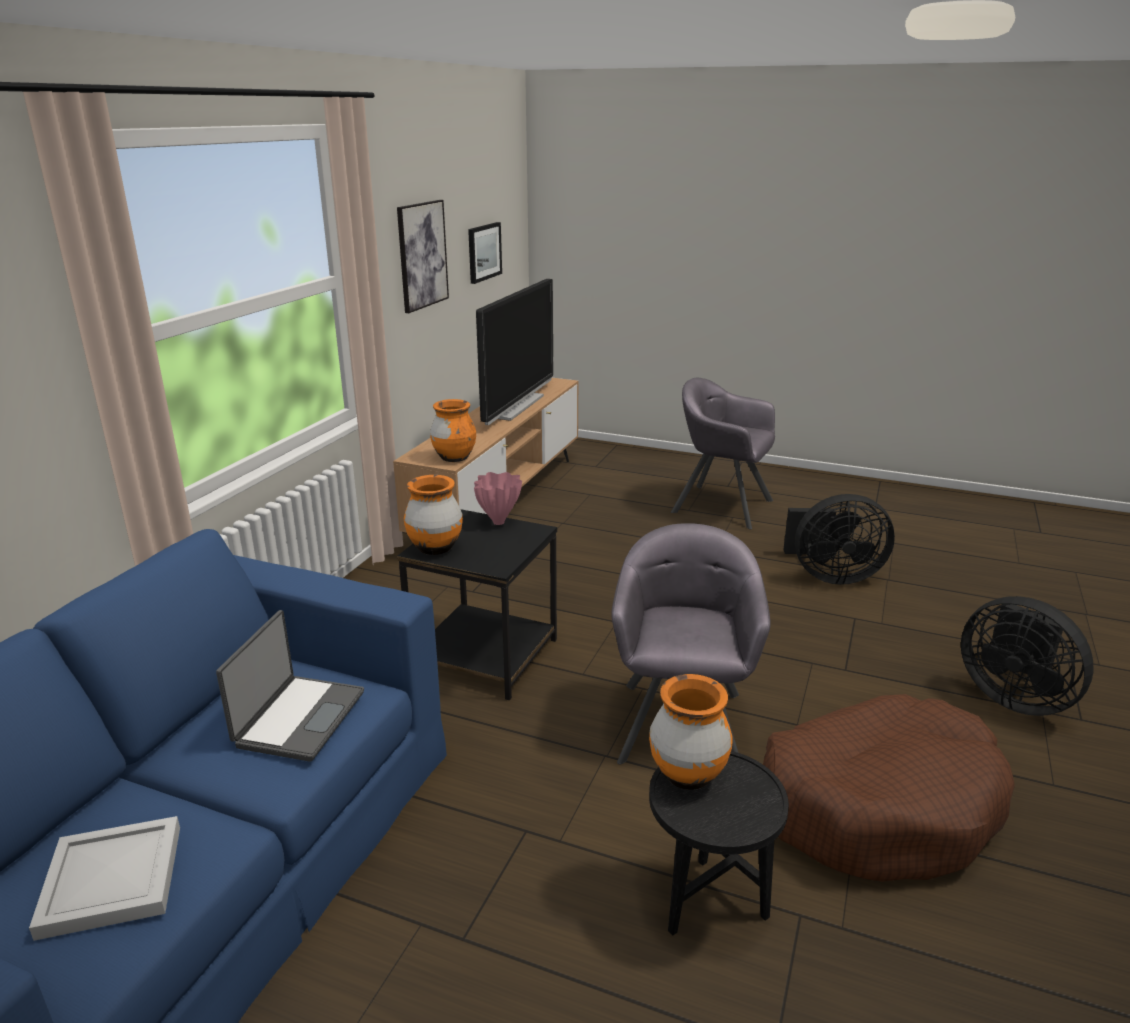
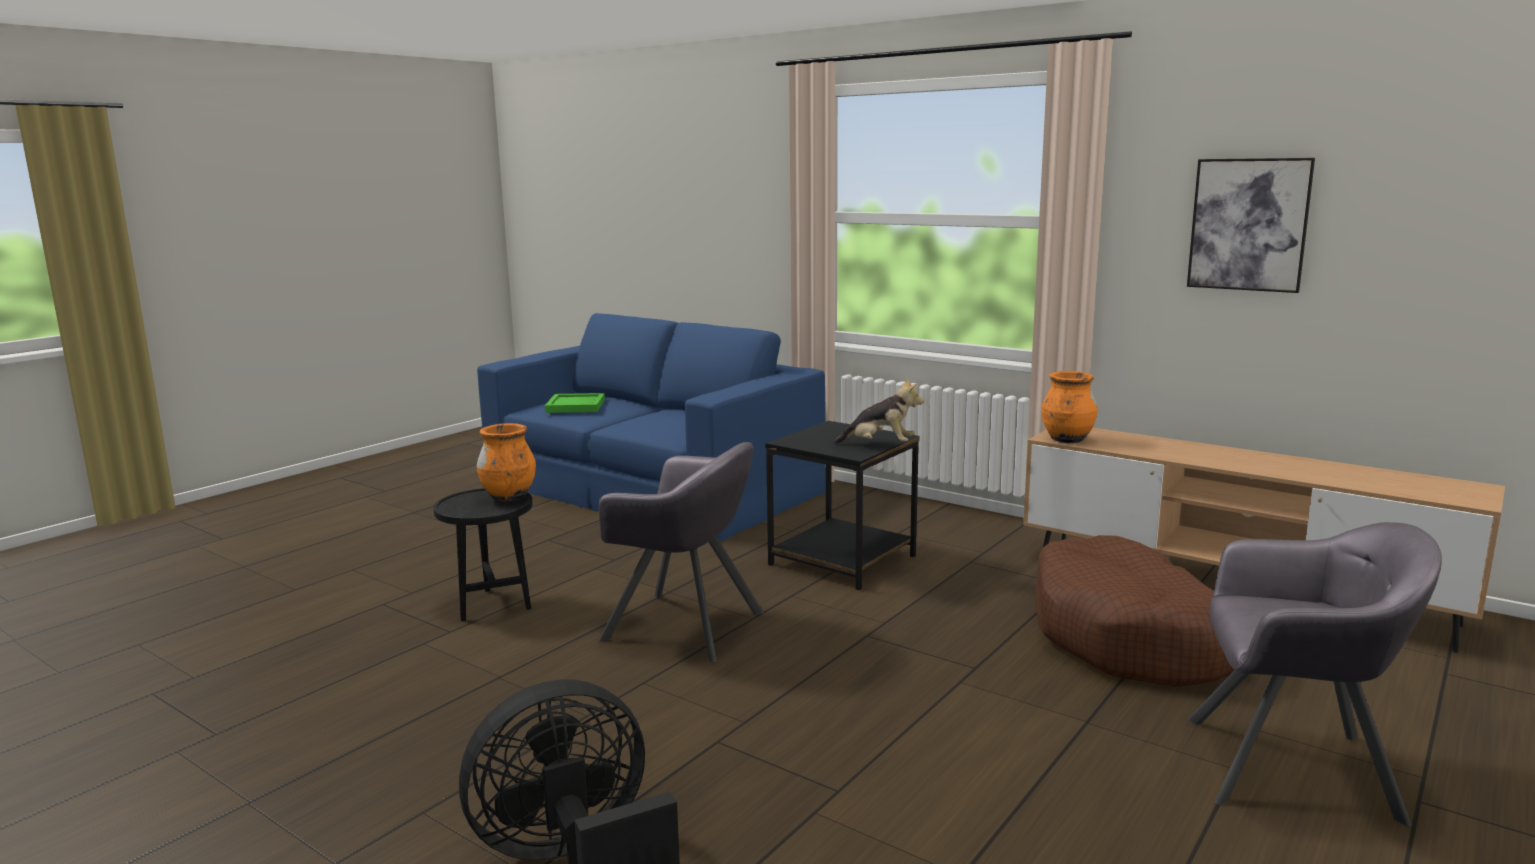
camera: 105 degrees right, 10 degrees down
(114, 878) = (576, 406): white tray -> green tray
(298, 718) = (664, 424): laptop -> none
(435, 548) = (834, 428): orange vase -> none
(484, 252) = (1456, 251): picture -> none
(499, 522) = (880, 445): pink vase -> plush toy
(515, 406) = (1296, 469): television -> none
(721, 505) = (1292, 768): grey armchair -> grey armchair turned 60 degrees clockwise
(831, 575) = (984, 812): black fan -> none
(877, 805) = (506, 692): brown dog bed -> brown dog bed (1133, 638)

